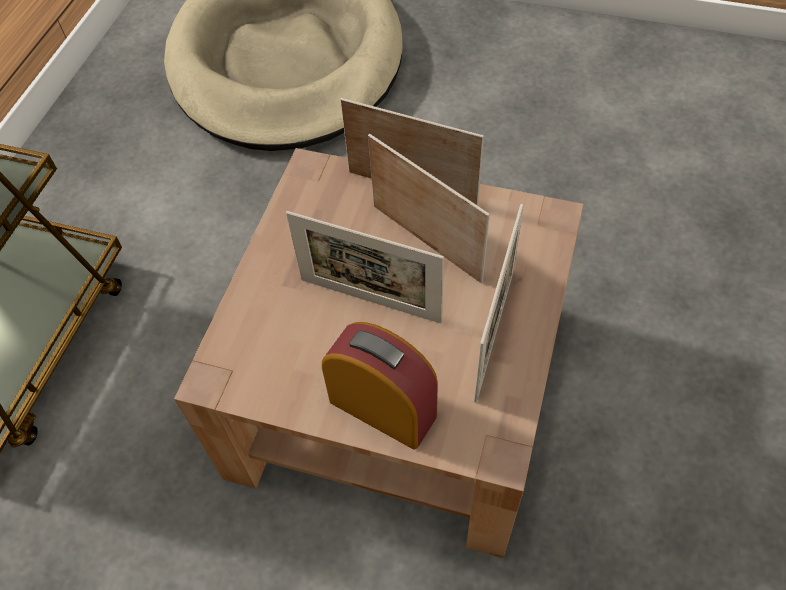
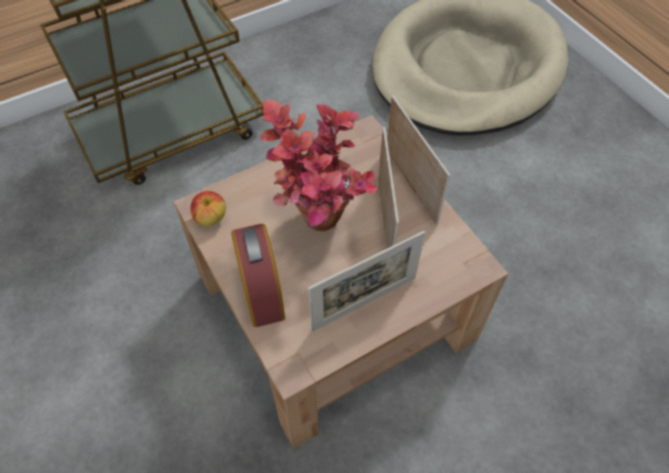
camera: 40 degrees right, 0 degrees up
(240, 381) = (210, 218): none -> apple
(370, 300) = (318, 229): picture frame -> potted plant

